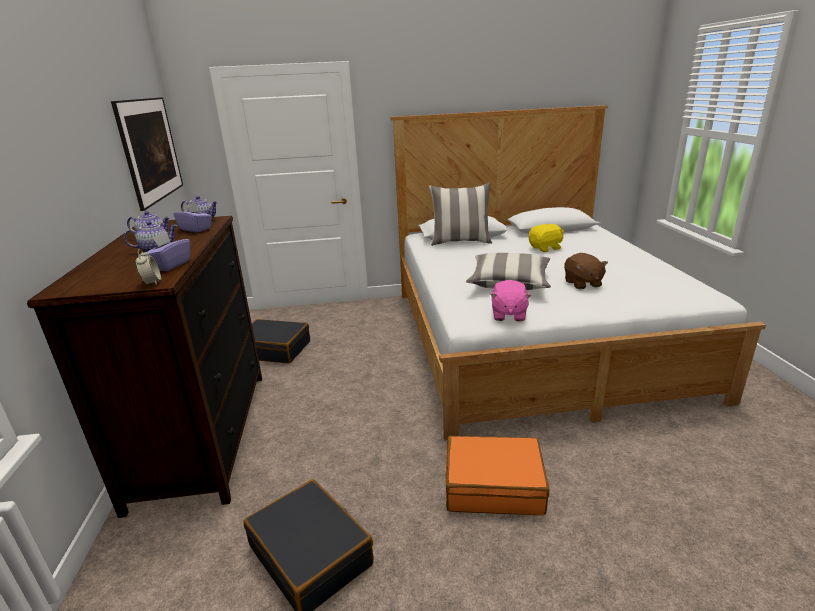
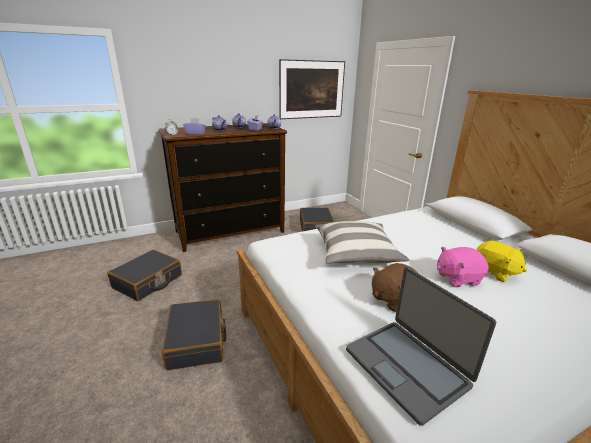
camera: 70 degrees right, 0 degrees up
(460, 242) = (452, 224): pillow -> none
(493, 485) = (197, 341): orange suitcase -> black suitcase
(508, 315) = (288, 259): pink plush toy -> pink plush toy (457, 278)
(661, 293) = (407, 367): none -> laptop

